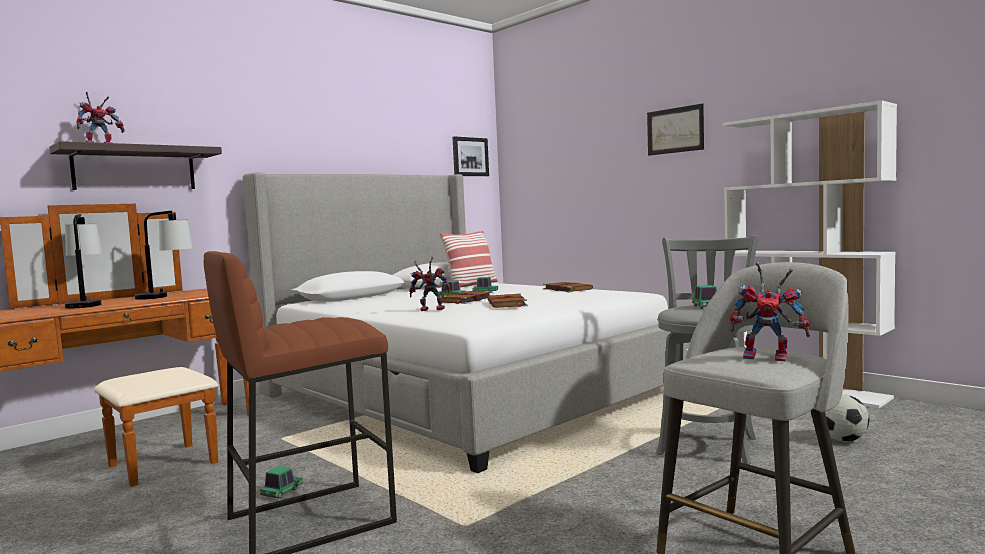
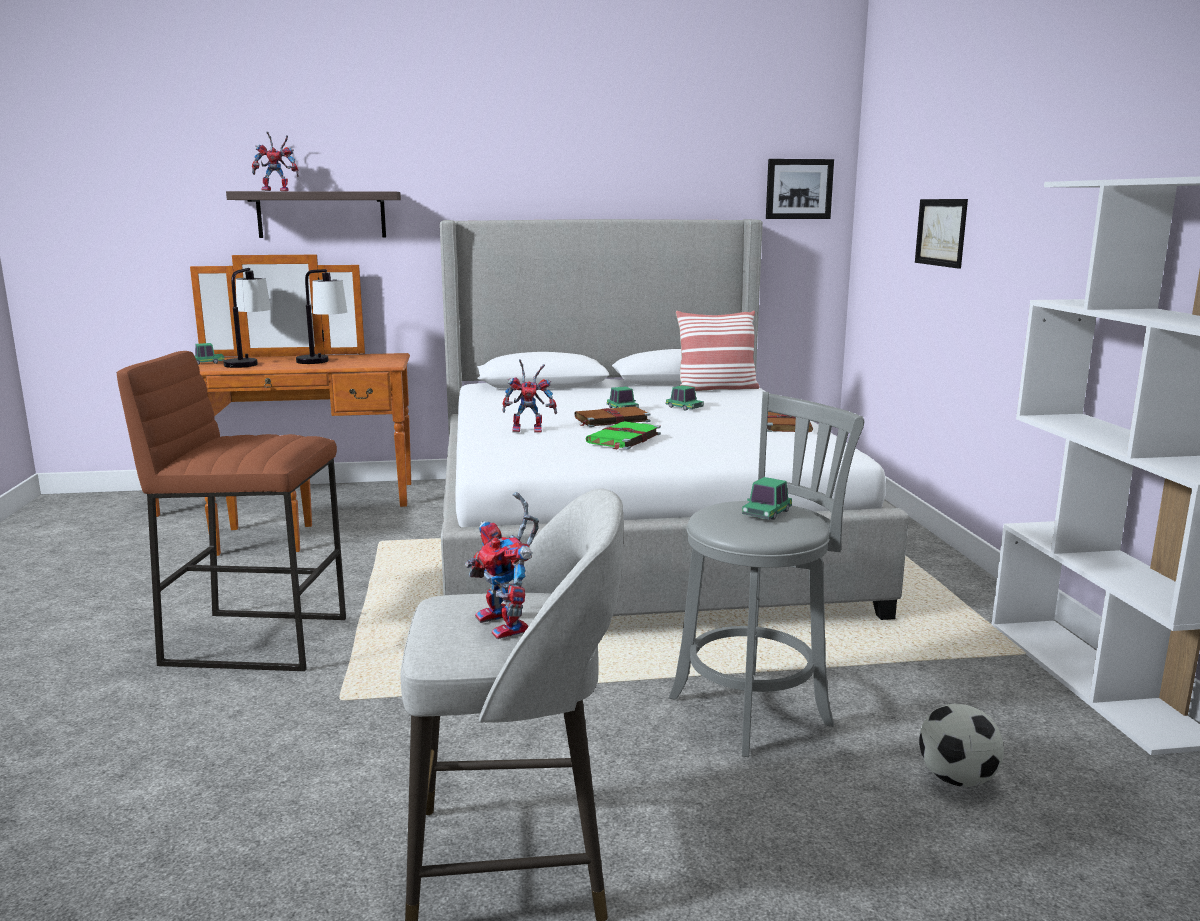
camera: 35 degrees right, 10 degrees up
(281, 492) = (287, 602): toy car -> toy car (207, 363)
(429, 310) = (530, 429): toy robot -> toy robot turned 135 degrees clockwise
(507, 303) = (623, 439): brown book -> green book
(675, 130) = (1035, 177): picture -> picture (941, 232)

